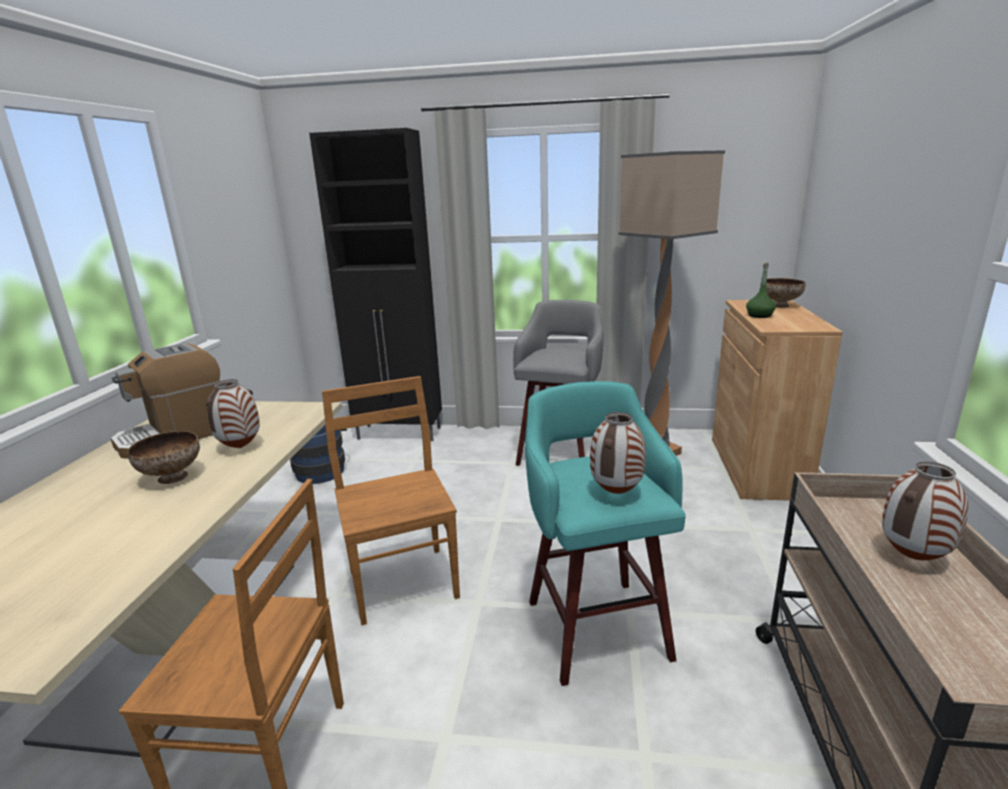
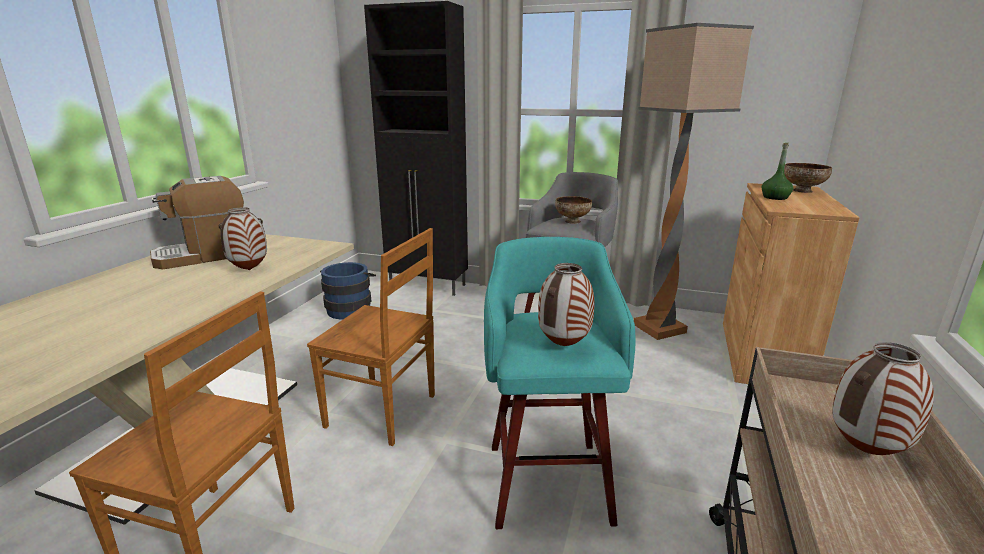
camera: 10 degrees right, 0 degrees up
(171, 477) = (181, 286): bowl -> bowl (572, 221)
(402, 582) = (384, 411): brown chair -> brown chair turned 120 degrees clockwise

